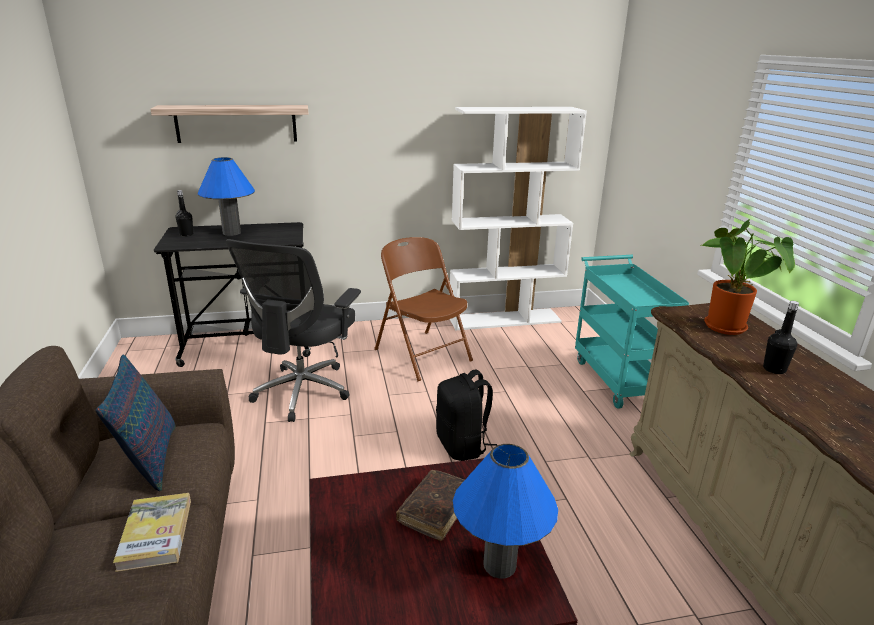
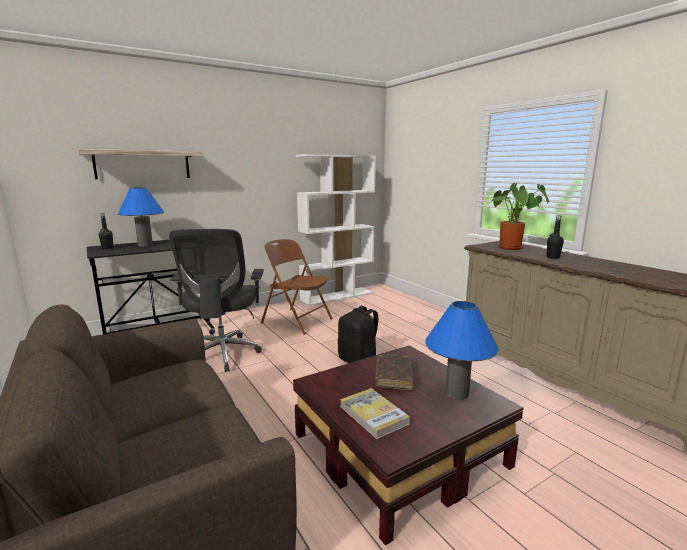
camera: 20 degrees left, 10 degrees down
(151, 459) = (166, 385): blue pillow -> none
(156, 534) = (211, 423): book -> book (373, 415)
(614, 381) = (425, 315): turquoise cart -> none

